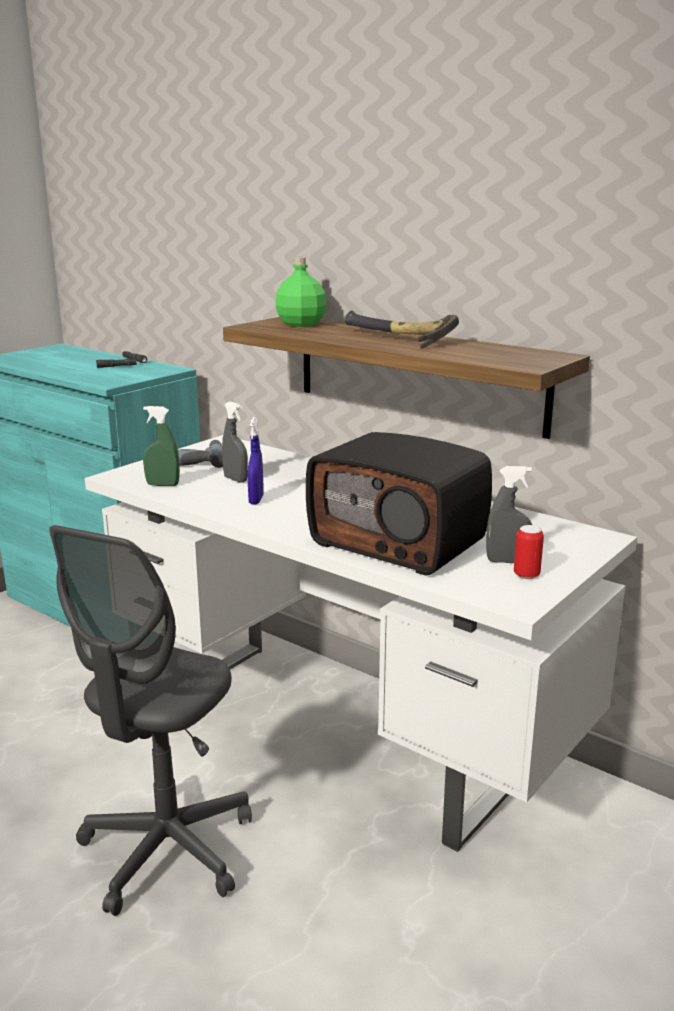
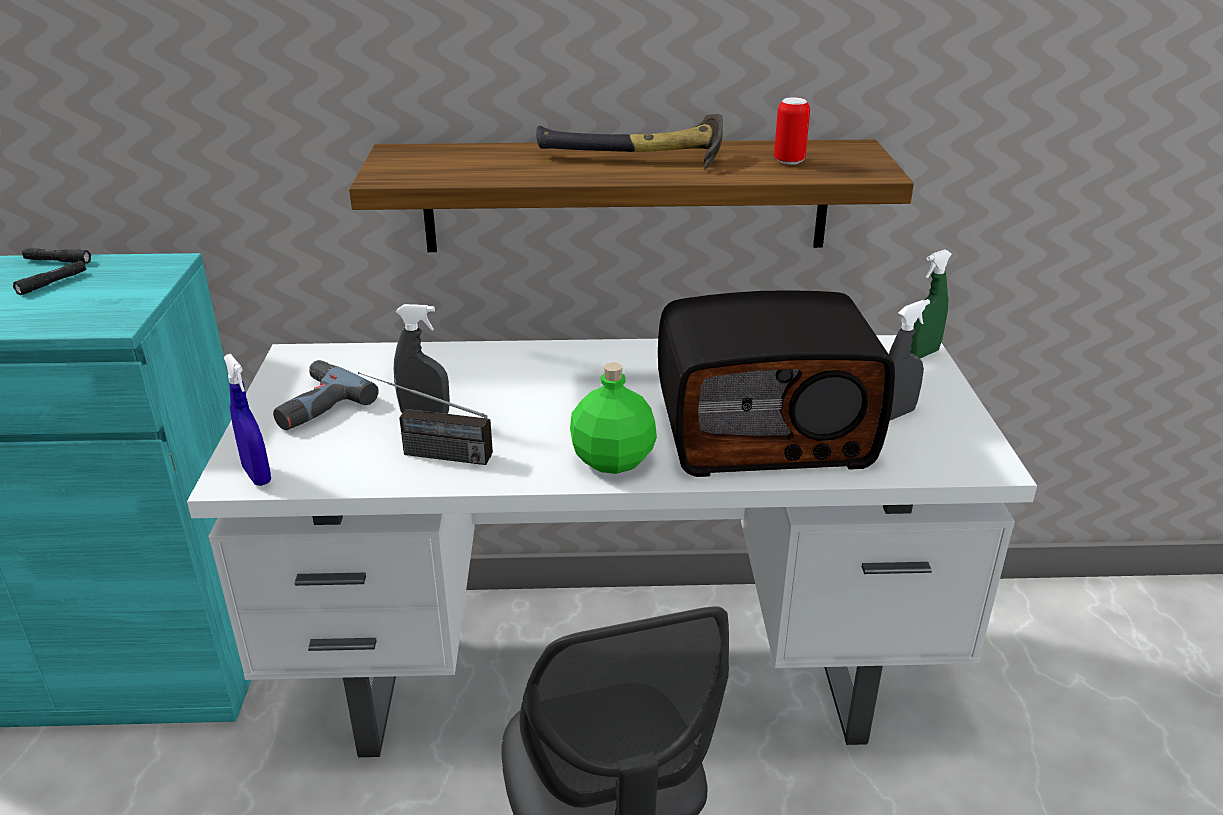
camera: 40 degrees left, 10 degrees up
(162, 485) = (338, 465): green spray bottle -> green spray bottle (922, 354)
(207, 492) = (425, 453): none -> radio
(256, 500) = (509, 439): blue spray bottle -> blue spray bottle (257, 475)
(302, 324) = (448, 157): green bottle -> green bottle (613, 459)
(526, 575) = (937, 424): can -> can (789, 161)

